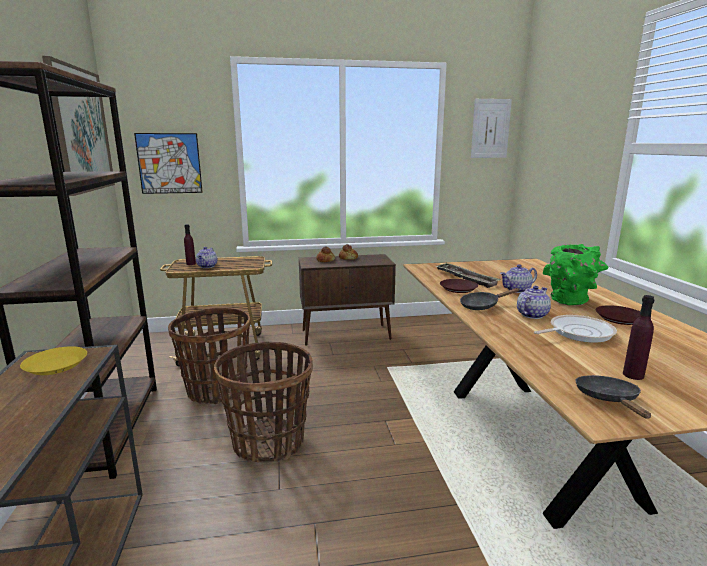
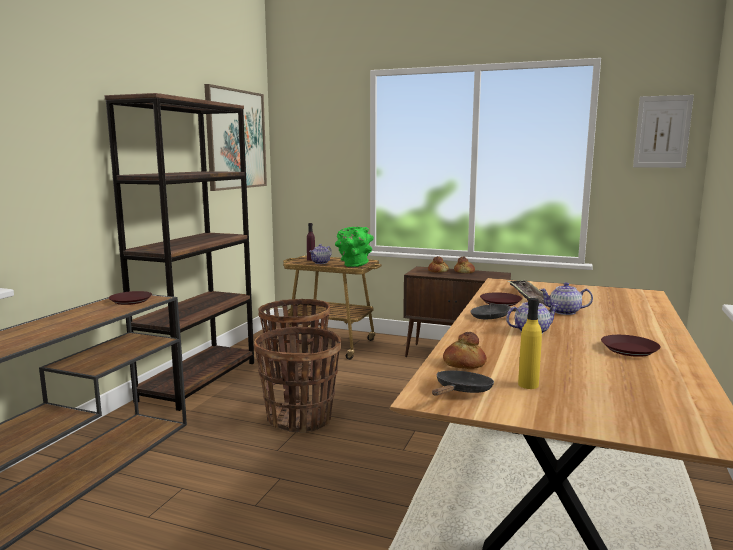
camera: 30 degrees right, 5 degrees down
(56, 365) = (131, 301): yellow plate -> brown plate
(169, 163) = (313, 168): picture -> none
(552, 365) = (463, 363): none -> bread
(570, 302) = (604, 329): green vase -> green vase (354, 266)
(577, 333) = (548, 350): frying pan -> none
(633, 375) = (528, 385): purple bottle -> yellow bottle

